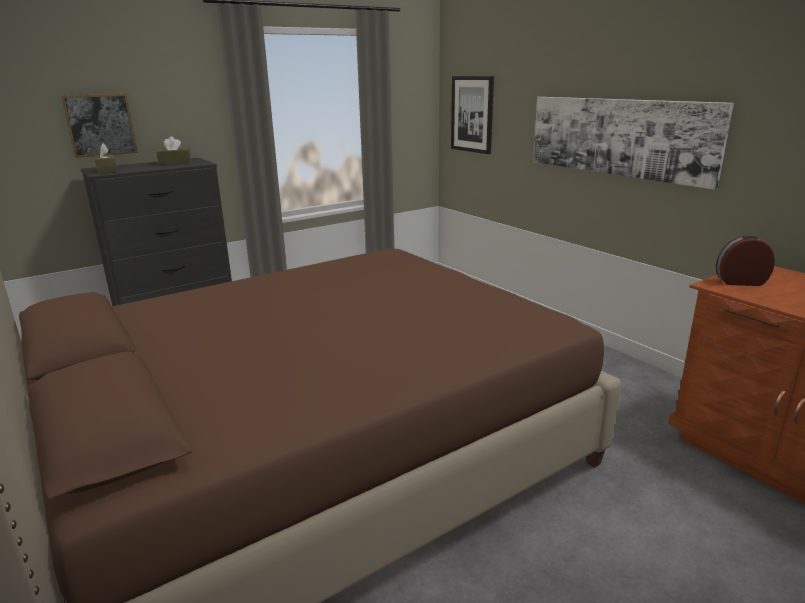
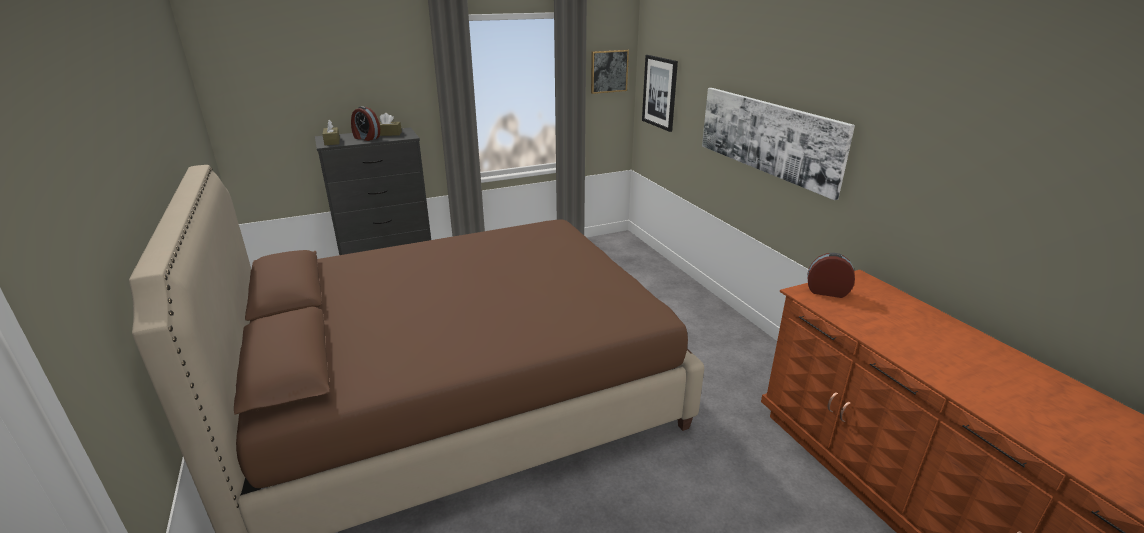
camera: 10 degrees right, 5 degrees up
(100, 125) = (331, 101): picture -> picture (609, 71)
(149, 166) = (366, 138): none -> alarm clock

